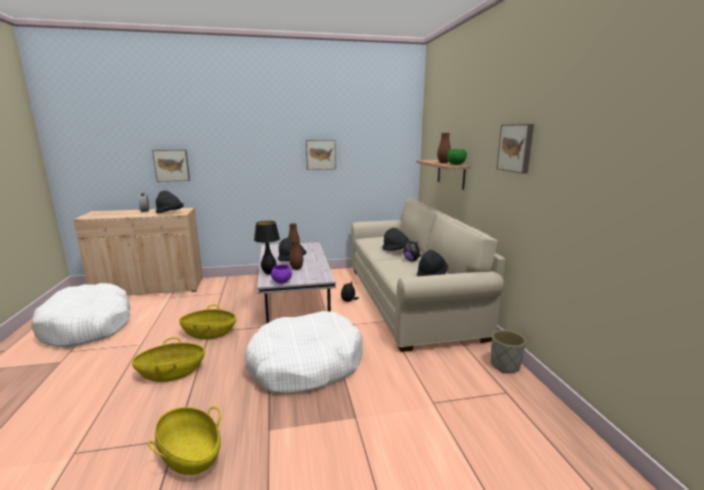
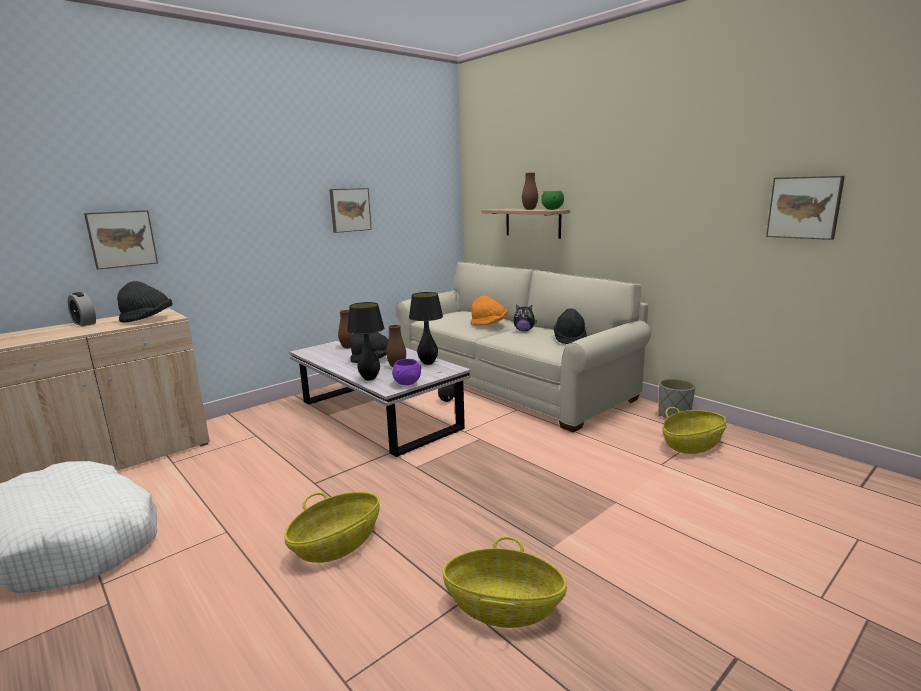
camera: 30 degrees left, 0 degrees up
(209, 333) = (318, 485): basket -> basket (692, 444)
(305, 364) = (494, 475): white dog bed -> none
(318, 270) = (428, 363): none -> black table lamp
(396, 250) = (489, 324): black hat -> orange hat
(516, 148) = (649, 183): picture -> picture (804, 207)

